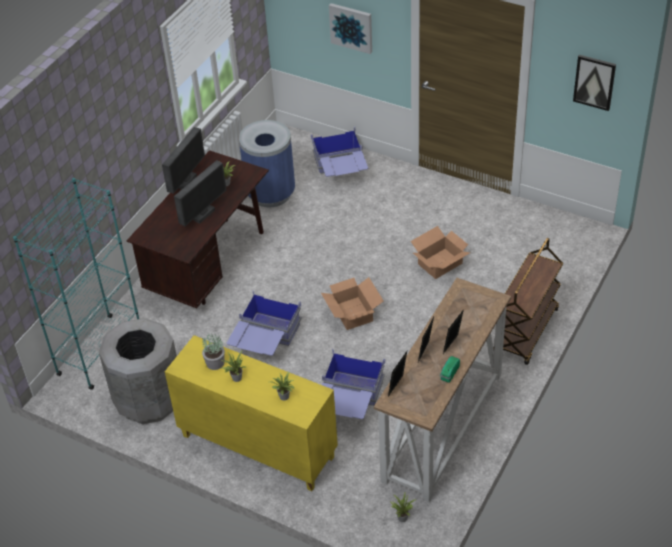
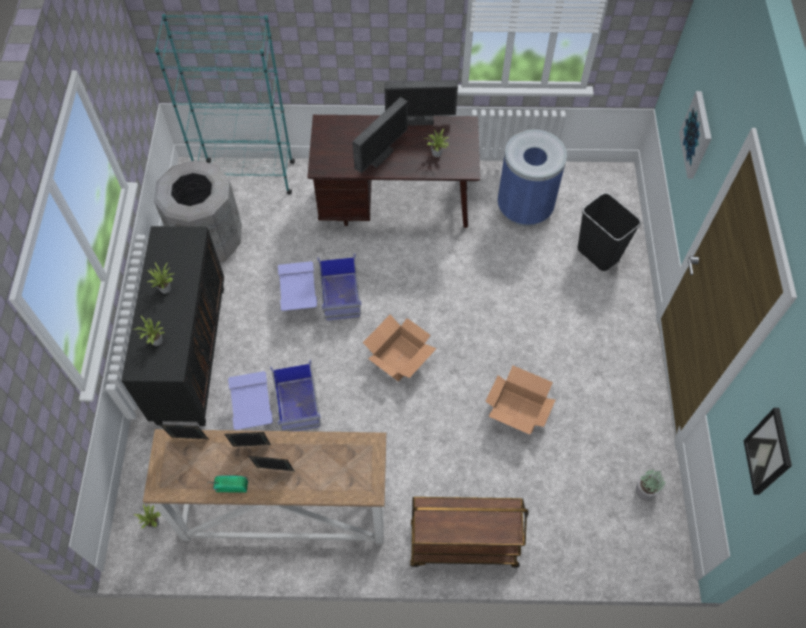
camera: 60 degrees right, 15 degrees up
(203, 215) = (380, 157): monitor -> monitor turned 60 degrees counterclockwise
(215, 363) = (177, 261): potted plant -> potted plant (644, 490)
(256, 447) = (191, 353): yellow cabinet -> black cabinet
(341, 172) = (597, 254): blue storage box -> black trash can

